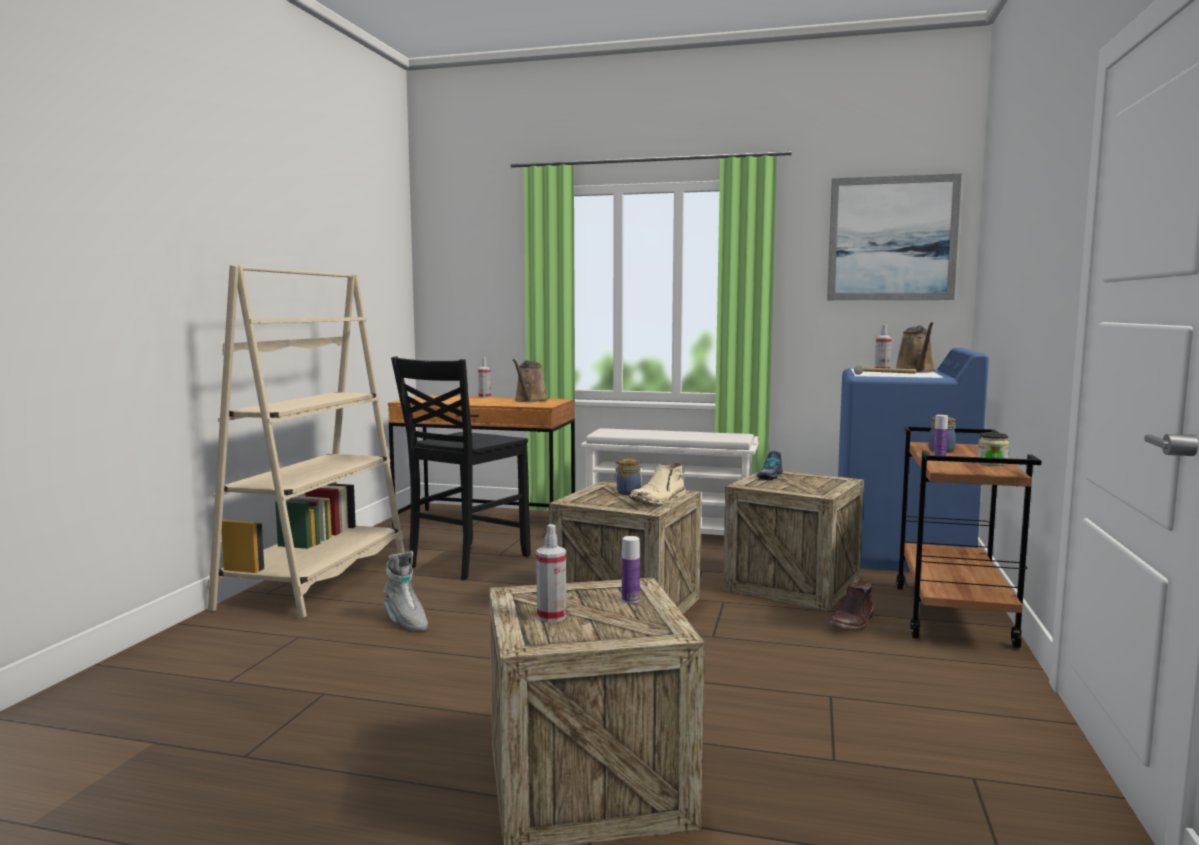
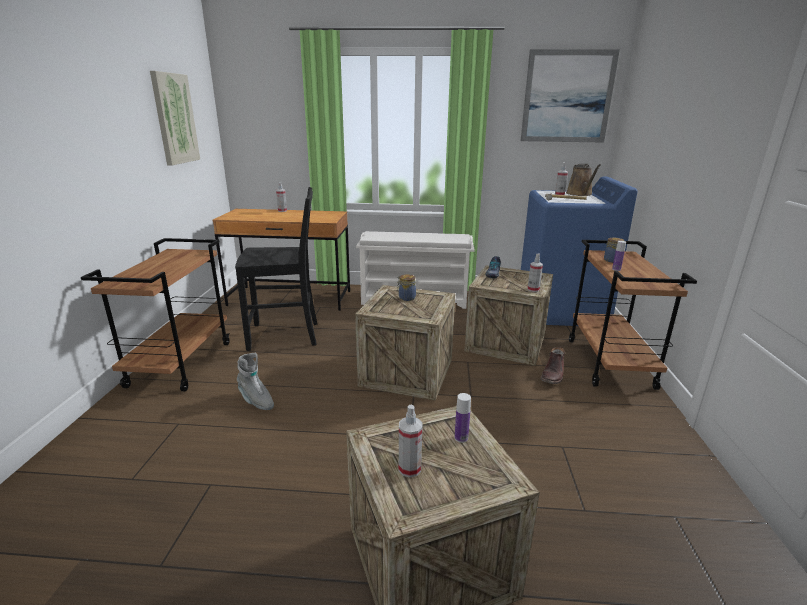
camera: 10 degrees left, 15 degrees up
(316, 581) = (180, 363): beige bookcase -> brown cart
(356, 272) = (174, 119): none -> picture
(466, 561) = (285, 336): black chair -> black chair turned 120 degrees counterclockwise
(530, 400) = (317, 214): brown watering can -> none
(659, 500) = (431, 305): beige boot -> none
(821, 492) = (533, 289): none -> spray bottle
(992, 463) = (652, 274): jar -> none

